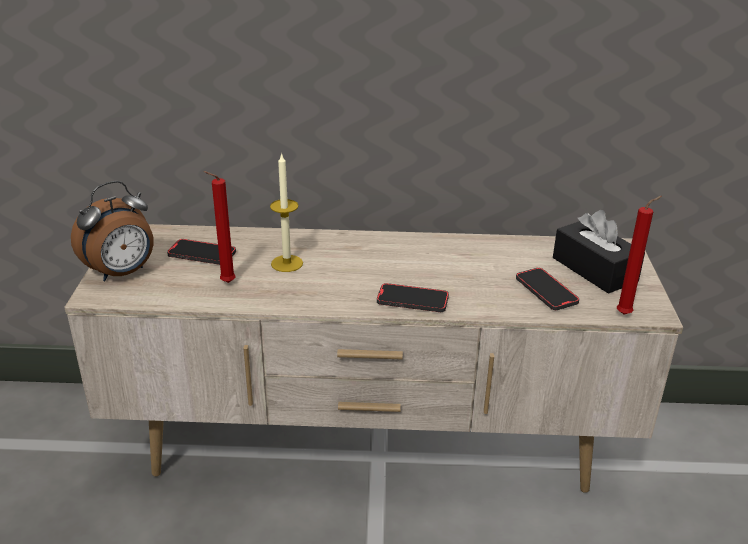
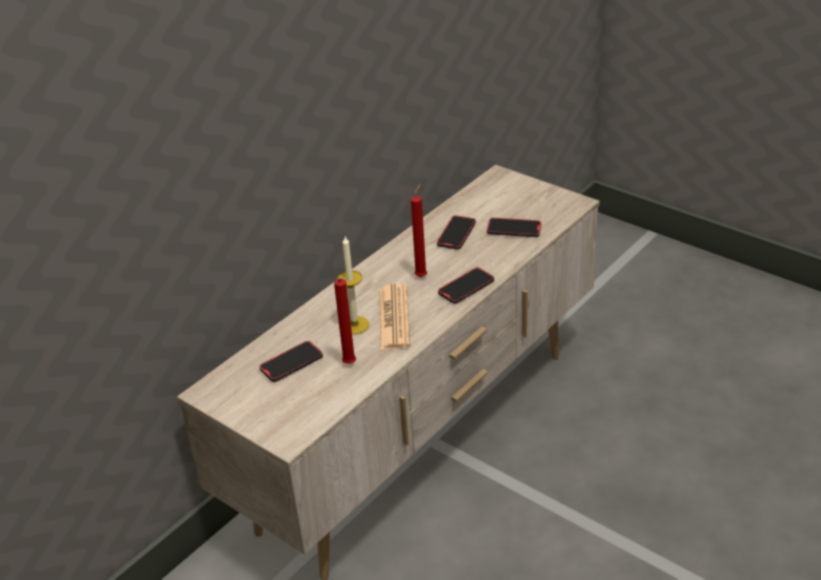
camera: 50 degrees left, 5 degrees up
(122, 273) = (271, 416): alarm clock -> none
(319, 279) = (394, 318): none -> newspaper
(491, 262) = (456, 234): none -> phone
(594, 269) = (510, 199): black tissue box -> none
(626, 314) = (568, 213): red candle -> red candle (422, 276)

